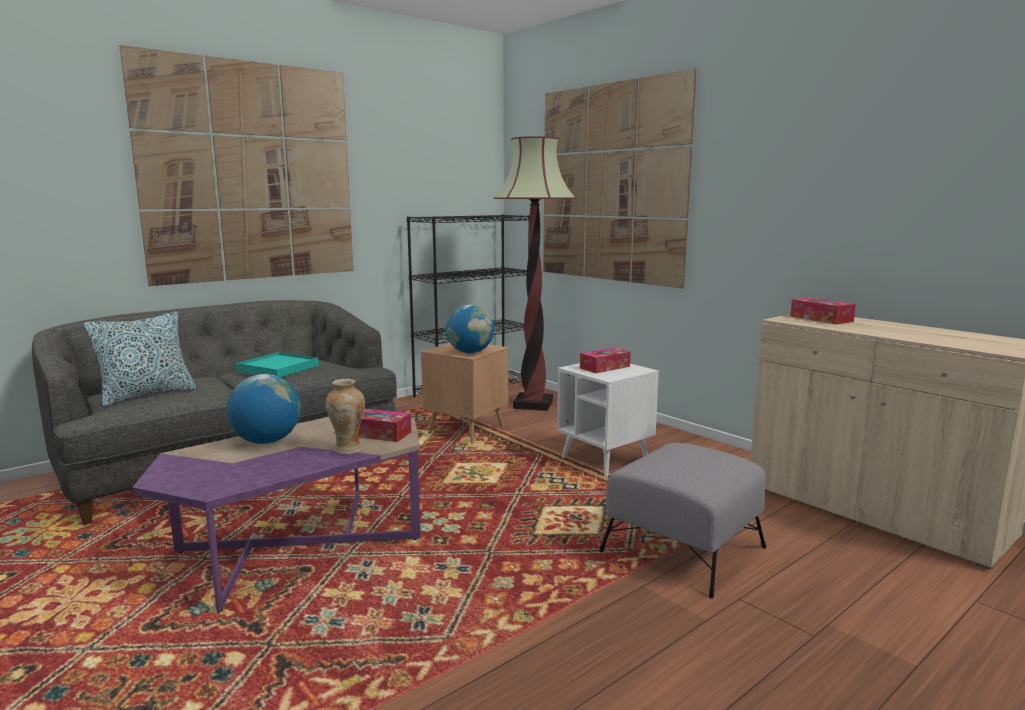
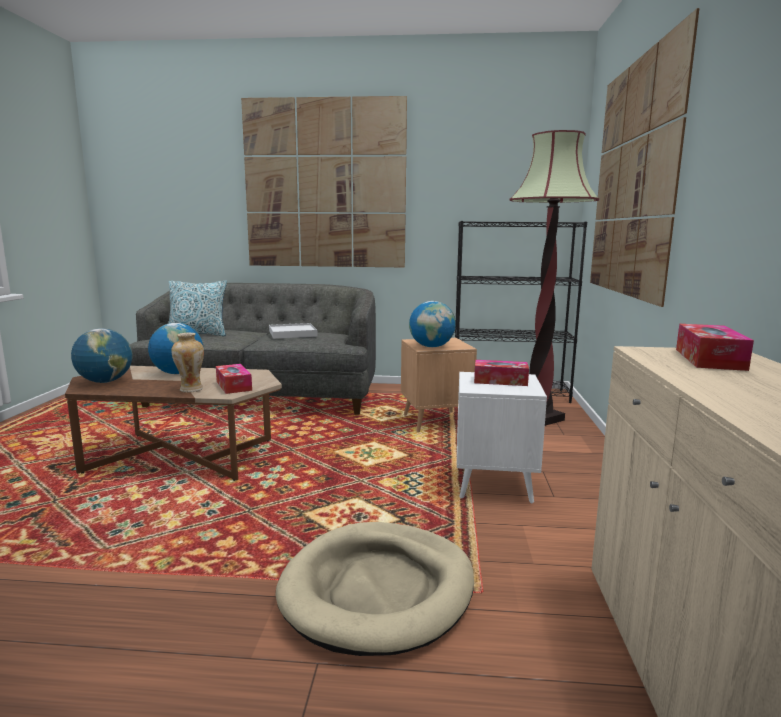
camera: 45 degrees right, 0 degrees up
(209, 475) = (105, 382): none -> globe
(278, 368) = (292, 333): turquoise tray -> white tray
(299, 546) = (181, 456): purple coffee table -> brown coffee table
(683, 549) = (378, 590): grey ottoman -> beige dog bed

